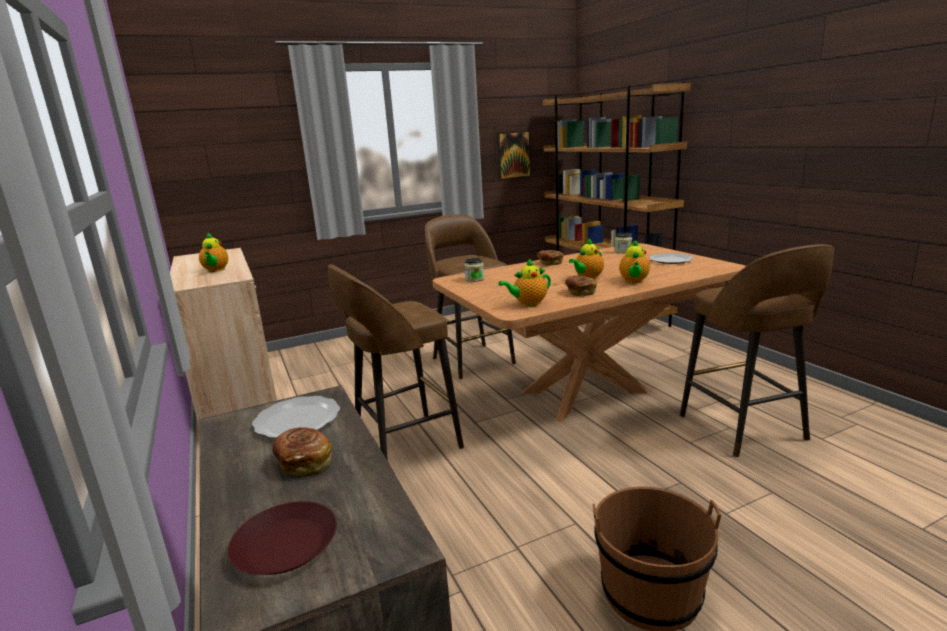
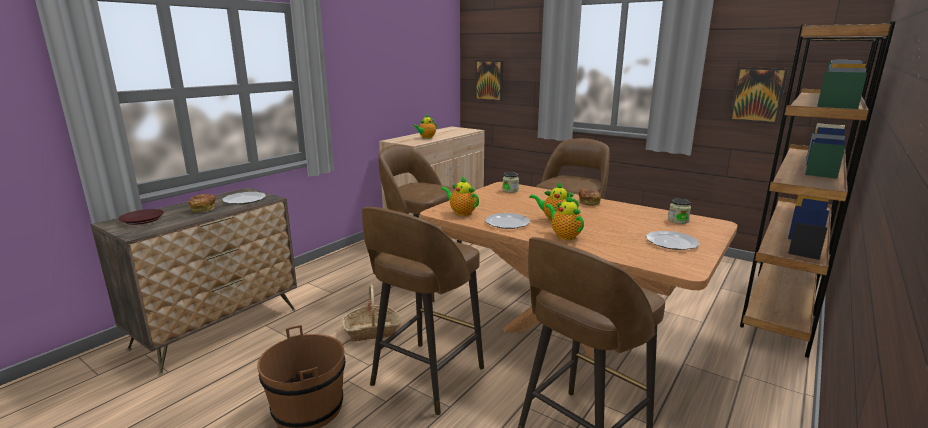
camera: 60 degrees right, 0 degrees up
(212, 178) = (489, 80): none -> picture
(495, 507) = (372, 331): none -> basket
(580, 292) = (507, 222): bread -> plate
(624, 486) = (425, 378): none -> brown stool
(634, 281) = (564, 236): teapot -> teapot turned 75 degrees clockwise

